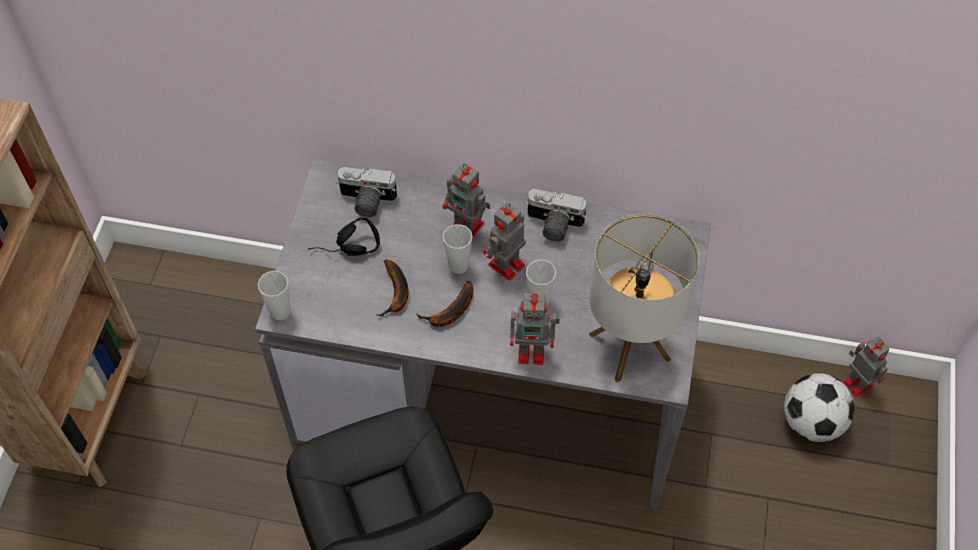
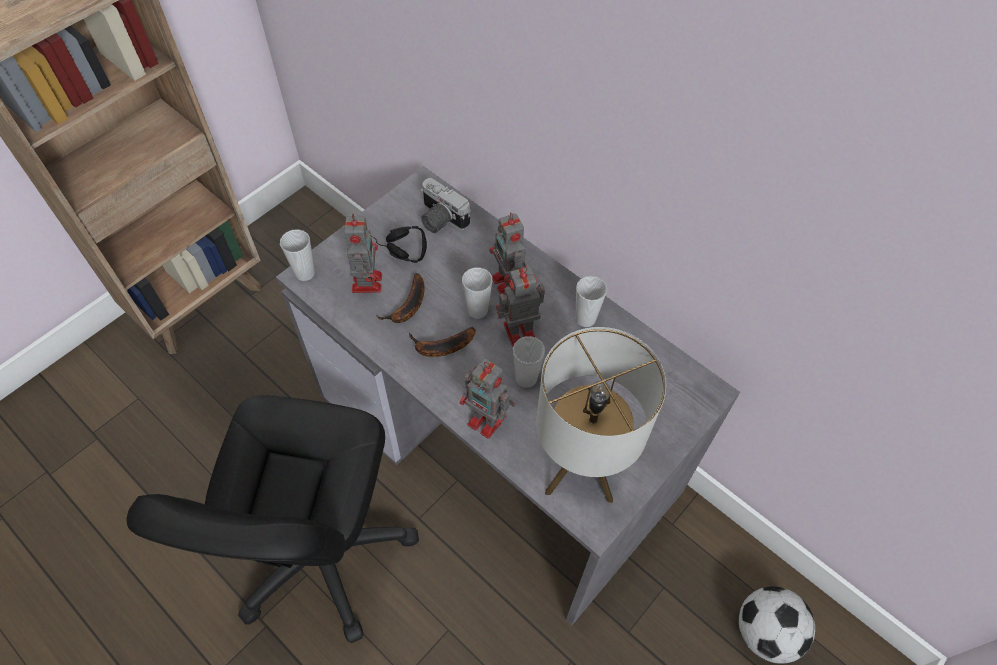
camera: 30 degrees right, 0 degrees up
(553, 226) = (585, 319): camera -> cup
(857, 383) = (833, 620): toy robot -> toy robot (367, 281)

